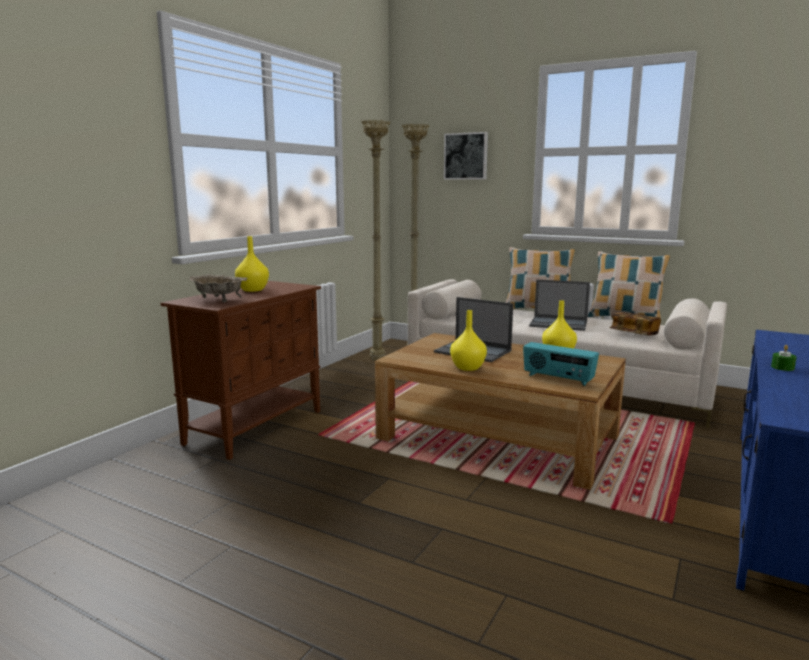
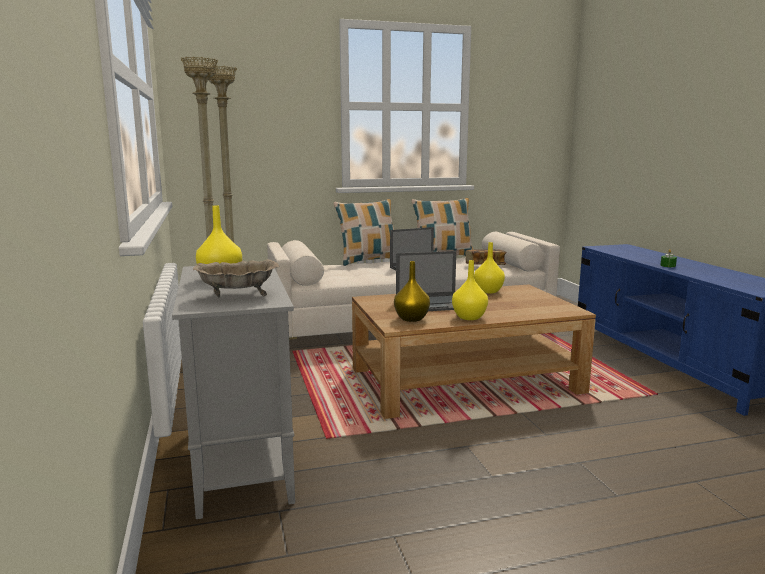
camera: 45 degrees left, 0 degrees up
(256, 426) = (241, 459): brown cabinet -> grey cabinet
(422, 357) = (411, 319): none -> yellow vase
(466, 156) = (264, 106): picture -> none
(558, 379) = (542, 308): radio -> none

